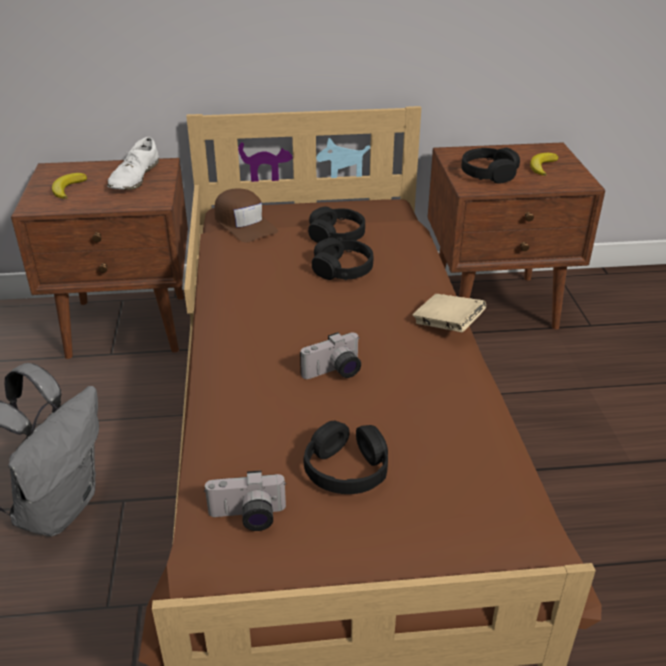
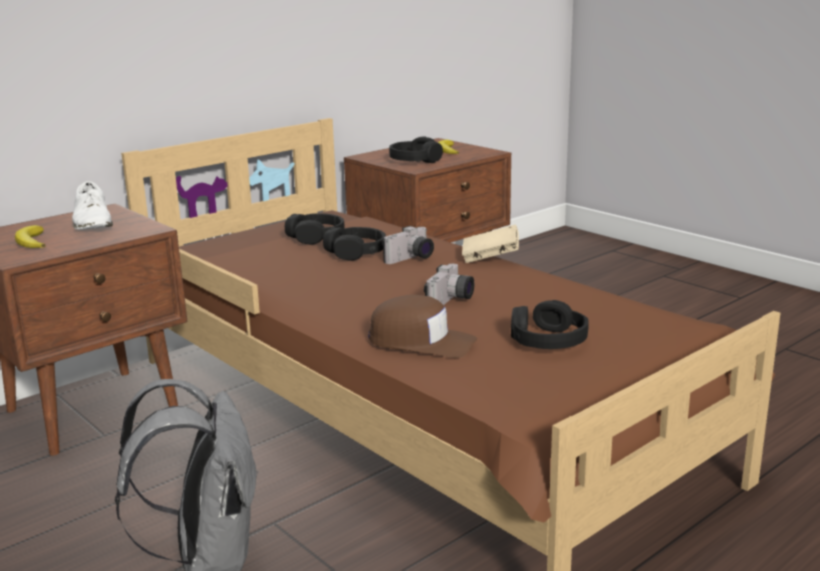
camera: 35 degrees left, 15 degrees down
(244, 224) = (216, 250): brown cap -> brown cap (421, 341)
(247, 517) = (521, 385): camera -> camera (411, 259)

